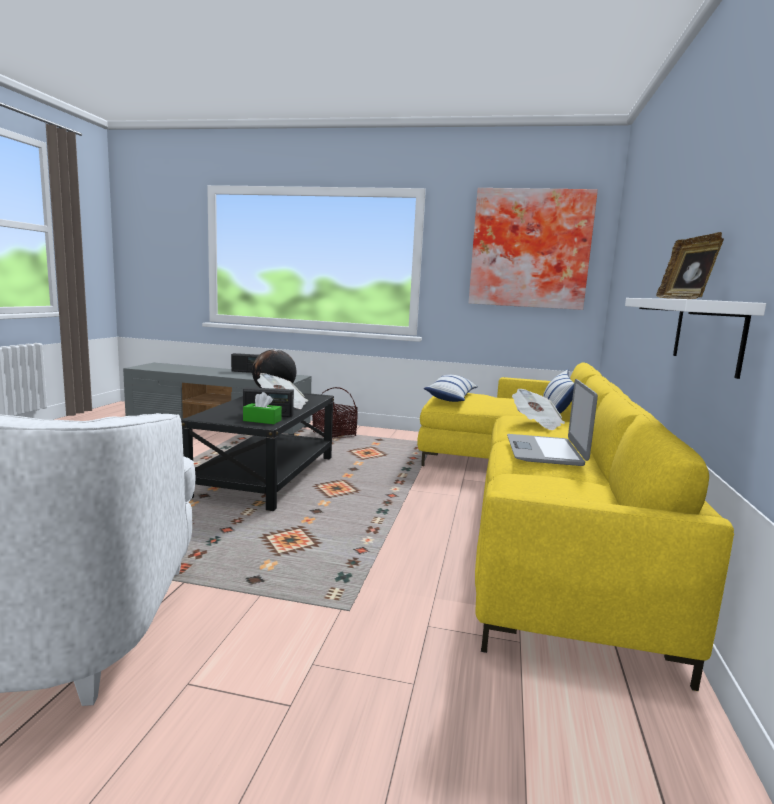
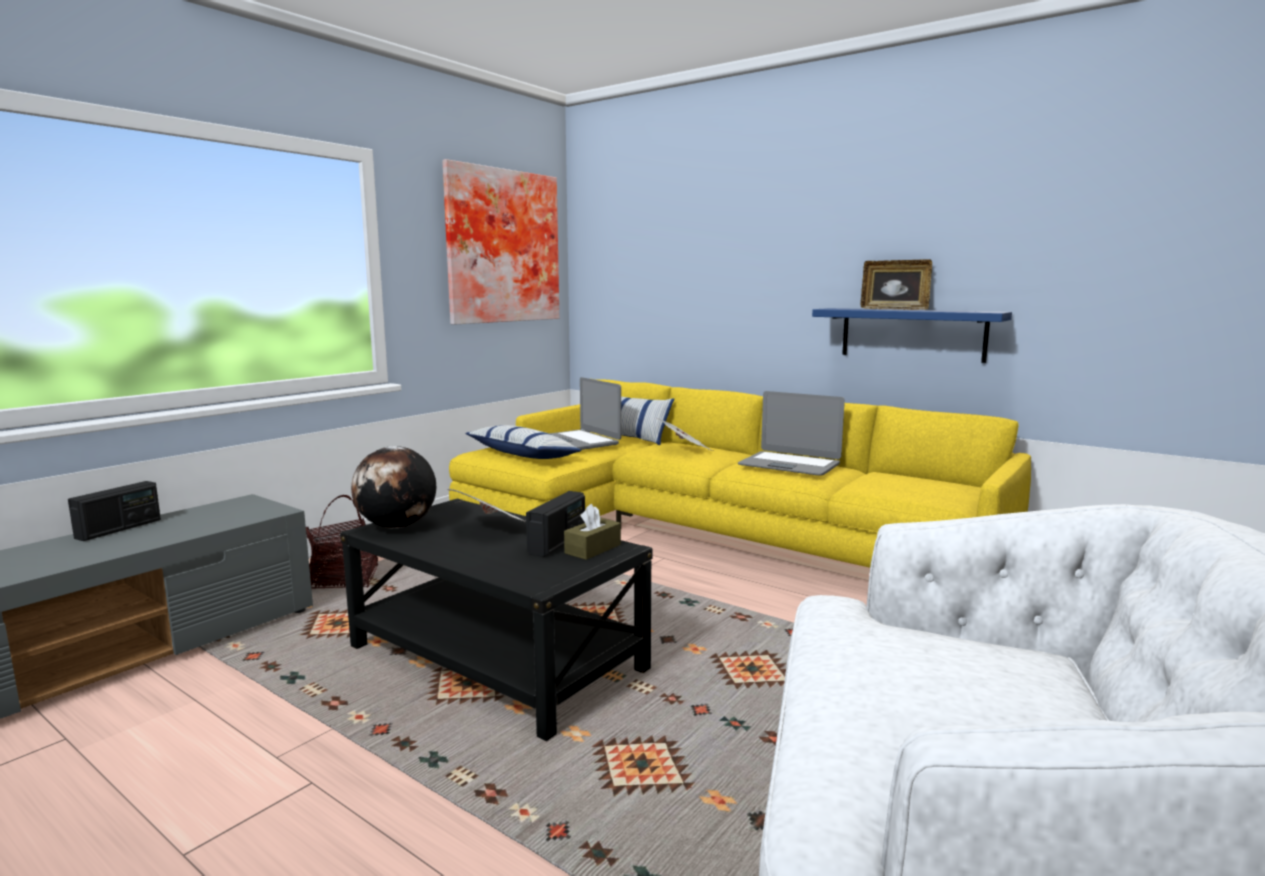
camera: 65 degrees left, 0 degrees up
(262, 420) = (593, 549): green tissue box -> brown tissue box
(506, 401) = (578, 441): none -> laptop
(707, 333) = (912, 334): white shelf -> blue shelf

